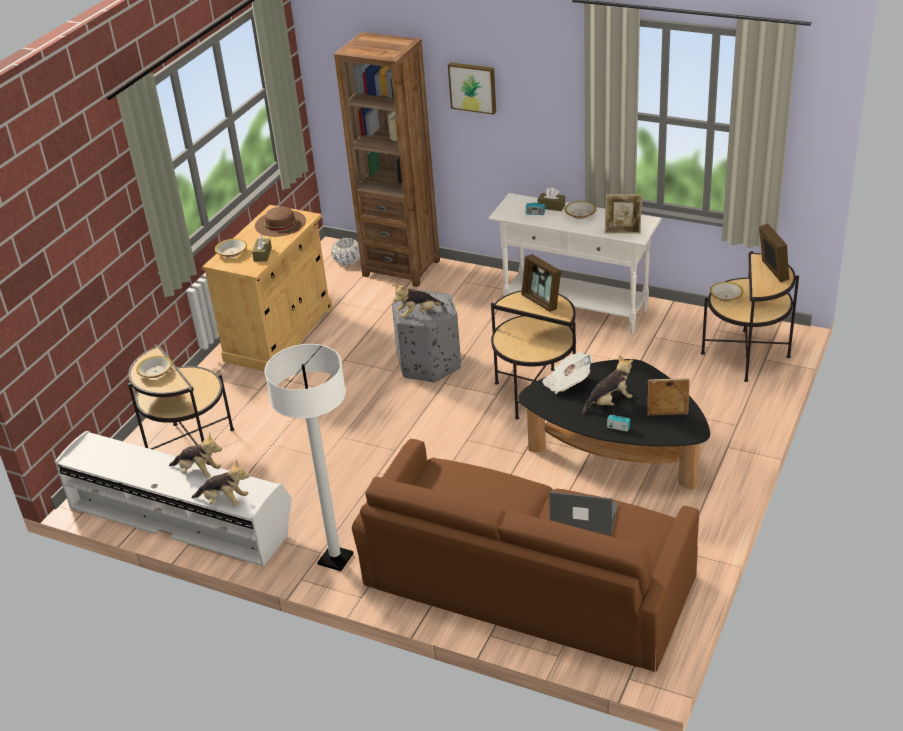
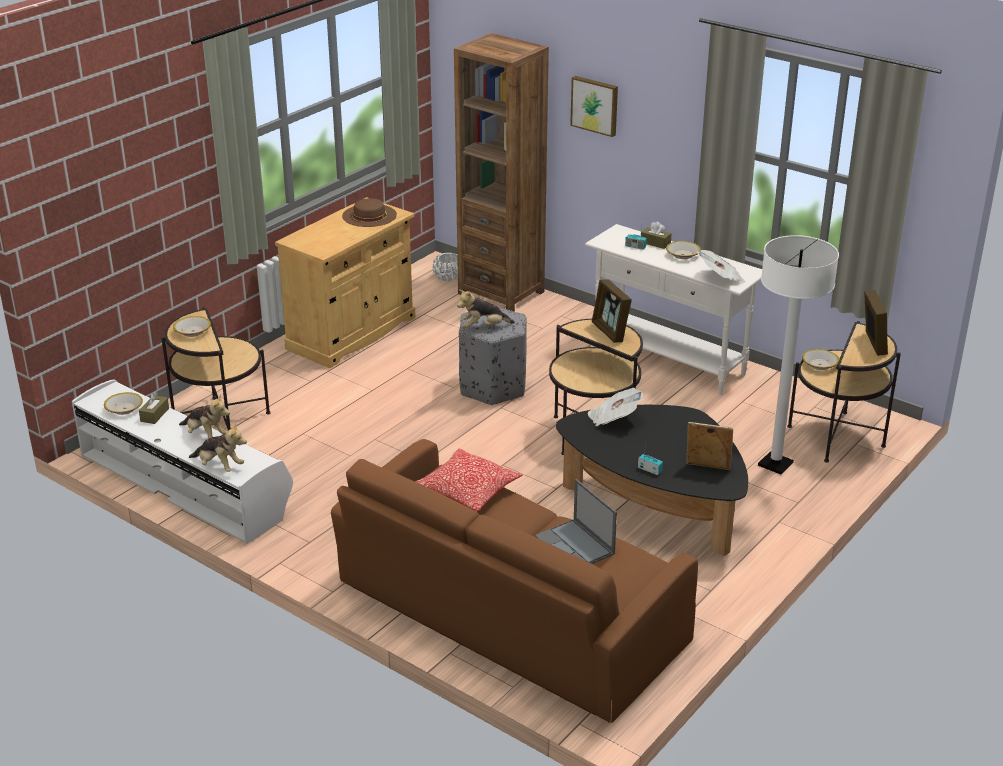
camera: 10 degrees right, 5 degrees down
(232, 252) = (309, 234): bowl -> bowl (124, 409)
(262, 254) = (339, 240): brown tissue box -> brown tissue box (154, 415)
(335, 559) = (322, 551): white floor lamp -> white floor lamp (775, 464)
(466, 481) = (468, 491): none -> pillow
(583, 516) = (575, 546): laptop -> laptop turned 150 degrees counterclockwise
(609, 402) = (650, 445): plush toy -> none
(623, 232) = (720, 278): picture frame -> newspaper

